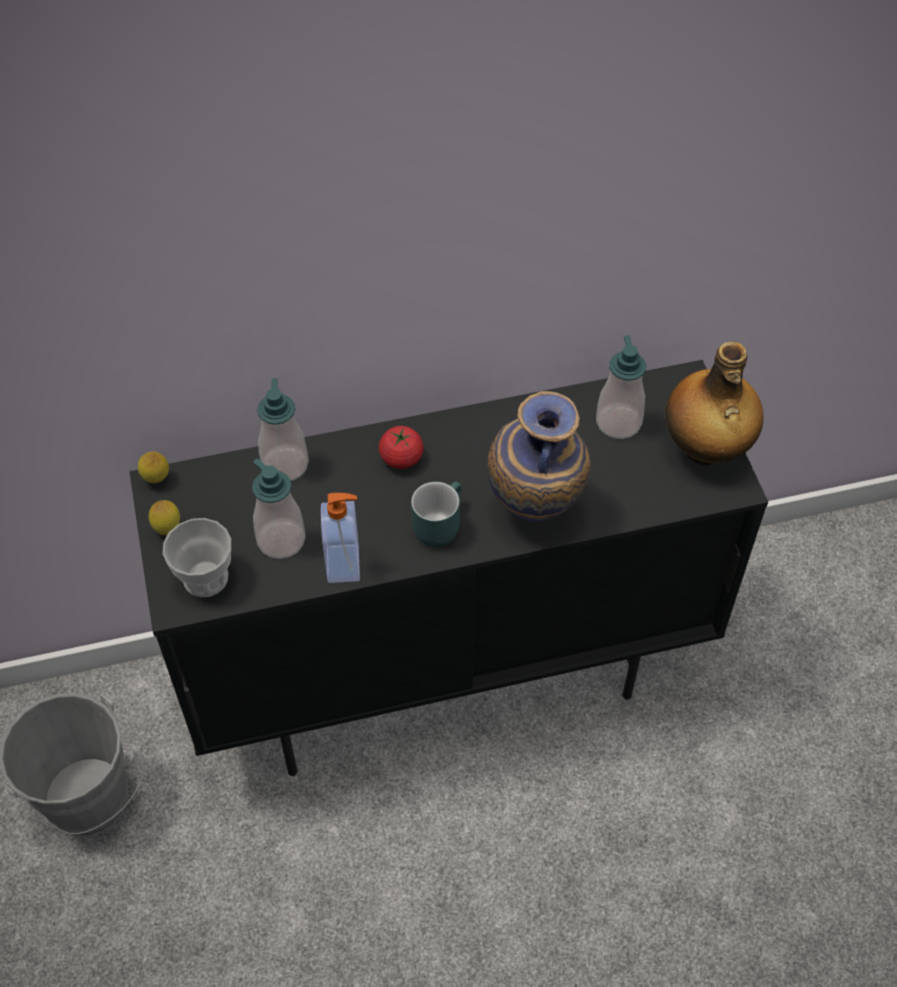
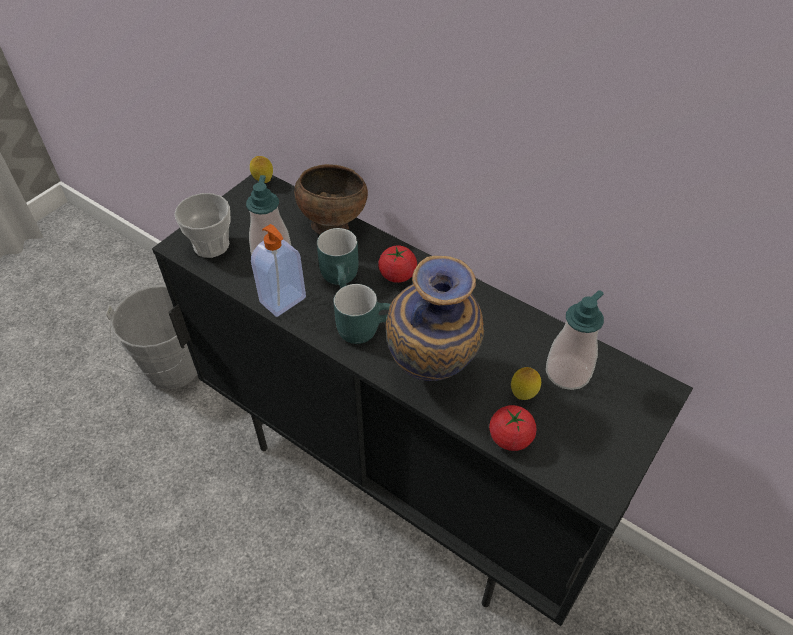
camera: 50 degrees right, 5 degrees down
(168, 529) = (232, 208): lemon -> lemon (523, 395)
(285, 464) = (332, 225): soap dispenser -> brown bowl
(361, 500) = (343, 277): none -> turquoise mug
(642, 504) = (510, 437): none -> tomato
(704, 449) = (610, 446): bottle -> none

